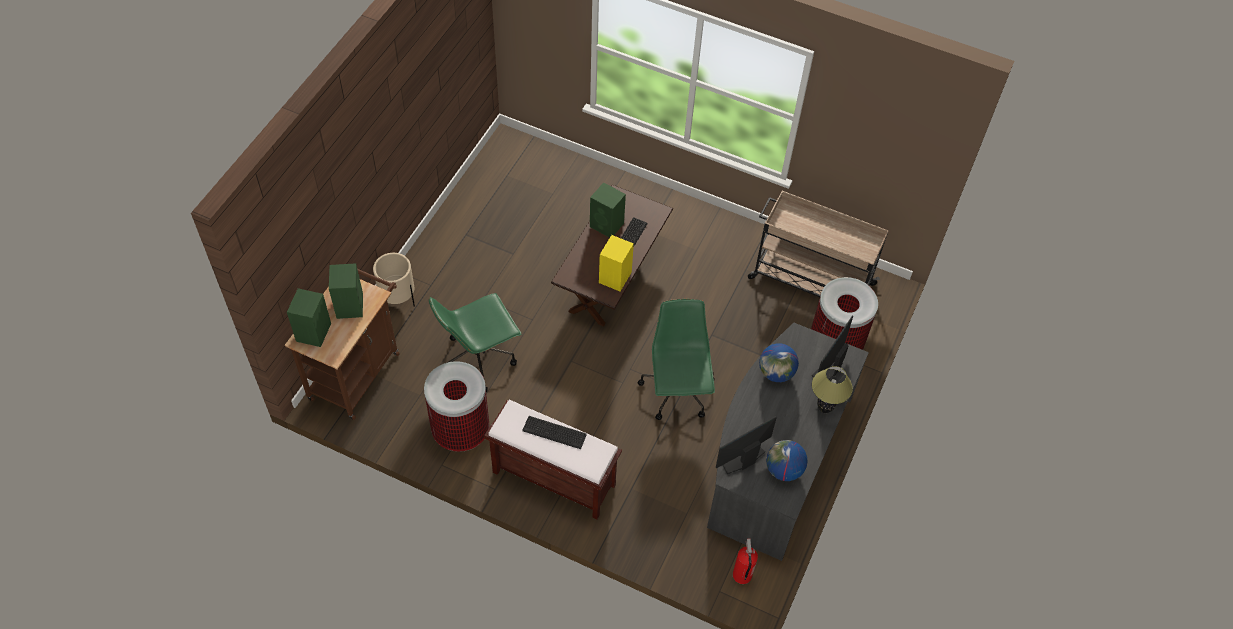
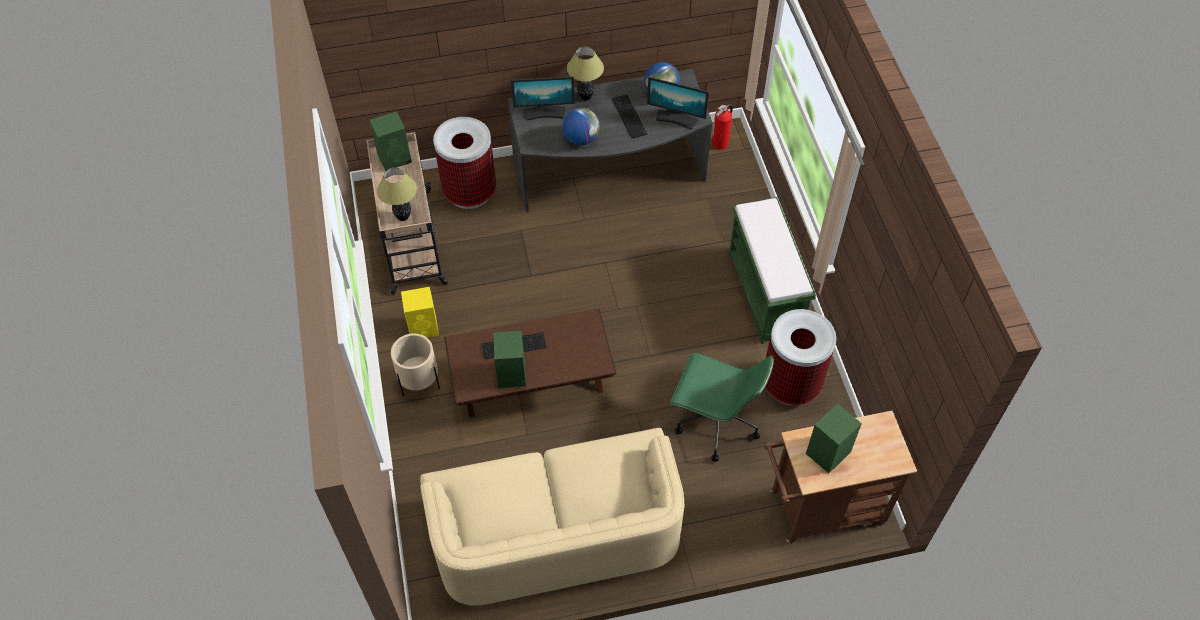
camera: 125 degrees left, 0 degrees up
(313, 333) = (882, 458): green speaker -> green speaker (395, 158)
(398, 299) = (719, 541): beige planter -> beige planter (419, 383)
(491, 221) = (556, 533): none -> beige sofa
(552, 478) = (765, 294): brown bench -> green bench
(554, 433) = (767, 248): keyboard -> keyboard (630, 116)
(614, 278) = (567, 328): yellow speaker -> yellow speaker (424, 327)
(677, 392) = (609, 264): green office chair -> none
(791, 219) = (403, 217): none -> table lamp

